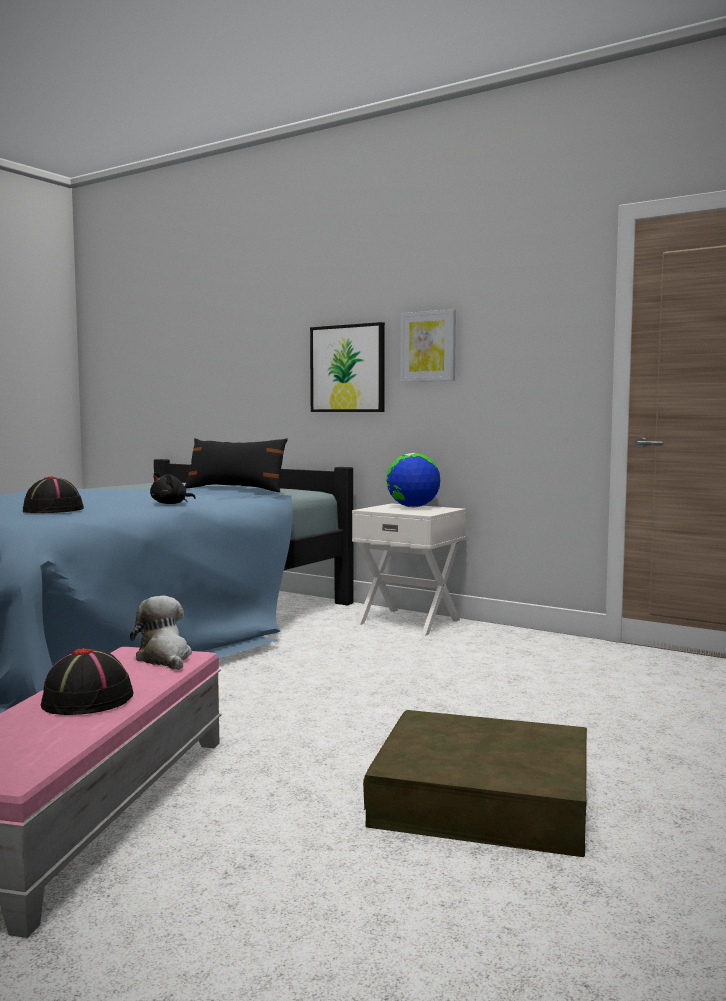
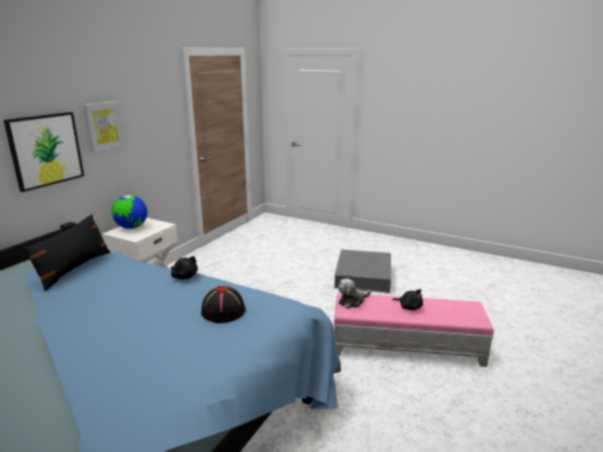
camera: 95 degrees left, 15 degrees up
(88, 700) = (409, 307): black hat -> black plush toy
(483, 798) = (363, 276): brown storage box -> grey storage box

